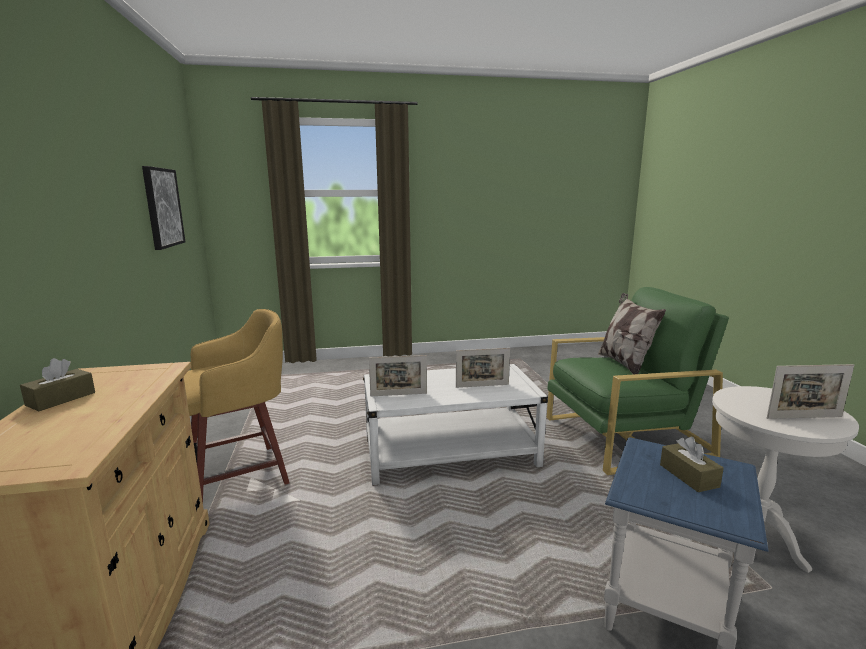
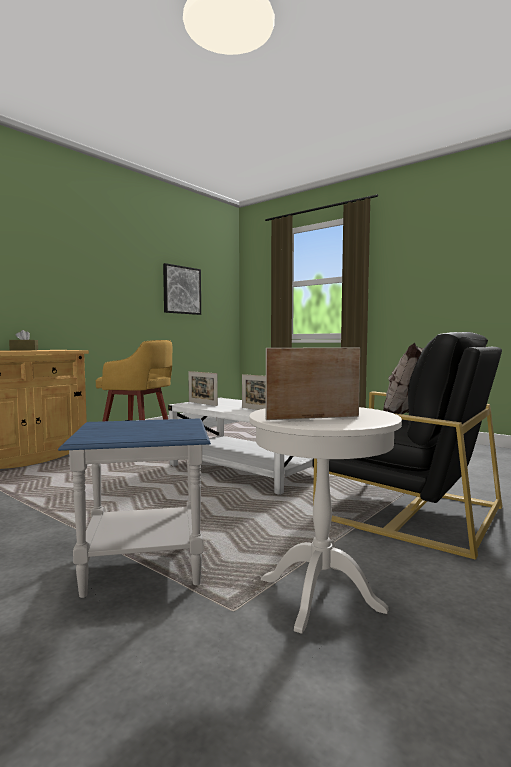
camera: 50 degrees right, 10 degrees down
(624, 436) = (407, 511): green armchair -> black armchair
(688, 476) = (150, 429): brown tissue box -> none
(804, 417) = (313, 418): picture frame -> picture frame turned 120 degrees clockwise

